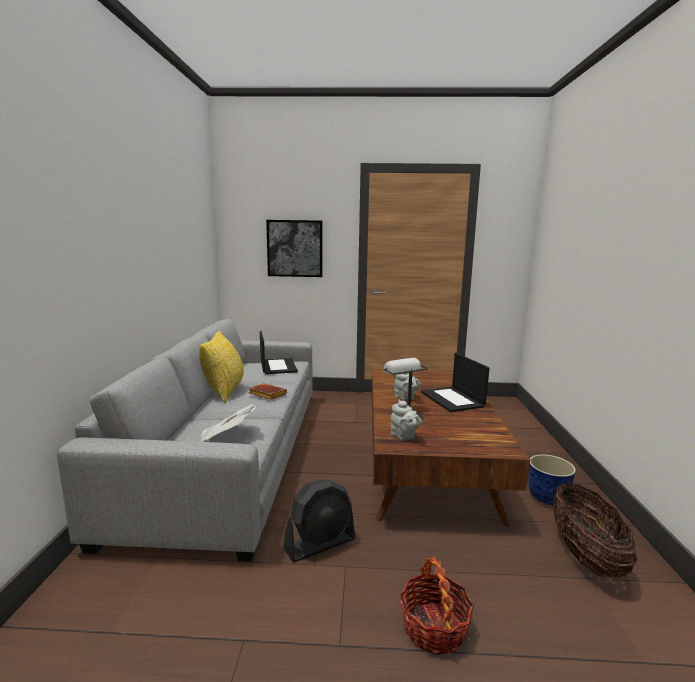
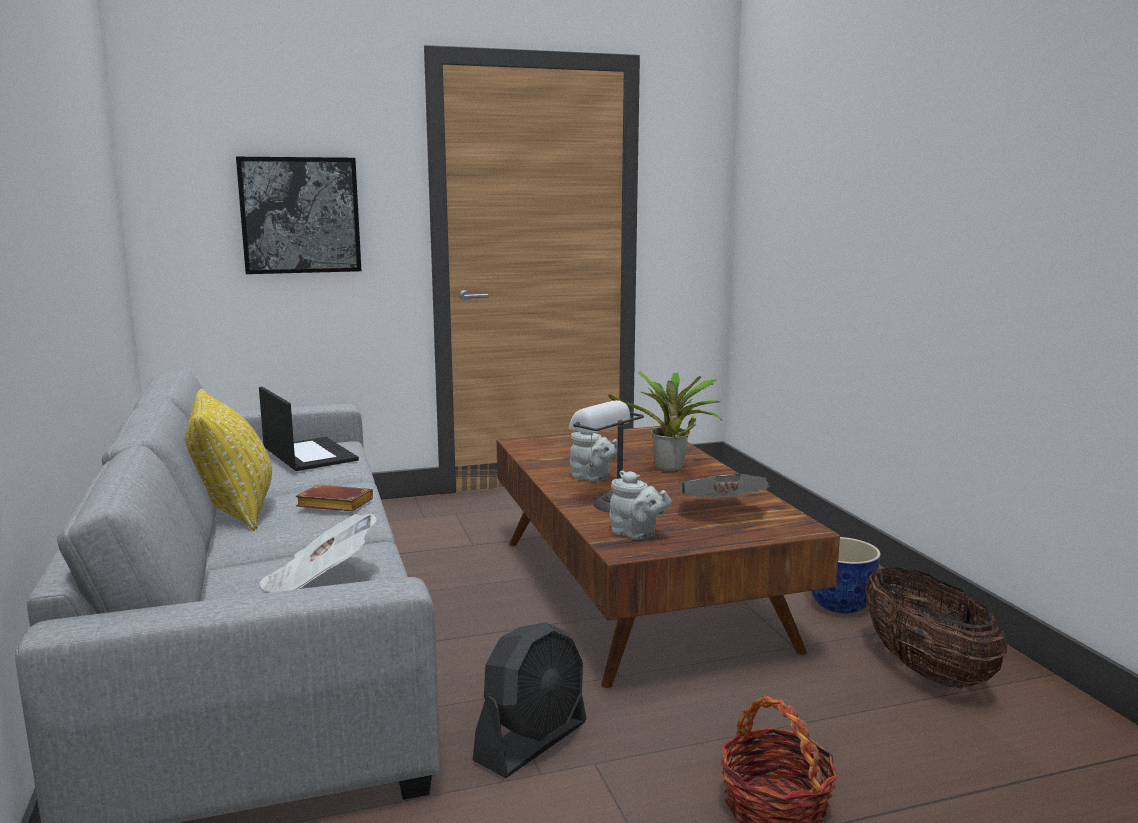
camera: 20 degrees left, 0 degrees up
(453, 399) = (670, 470): laptop -> potted plant
(465, 430) = (722, 511): none -> newspaper

